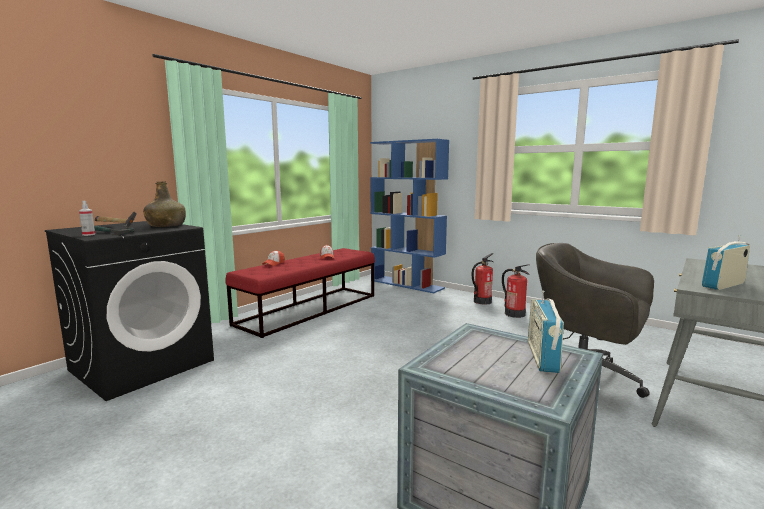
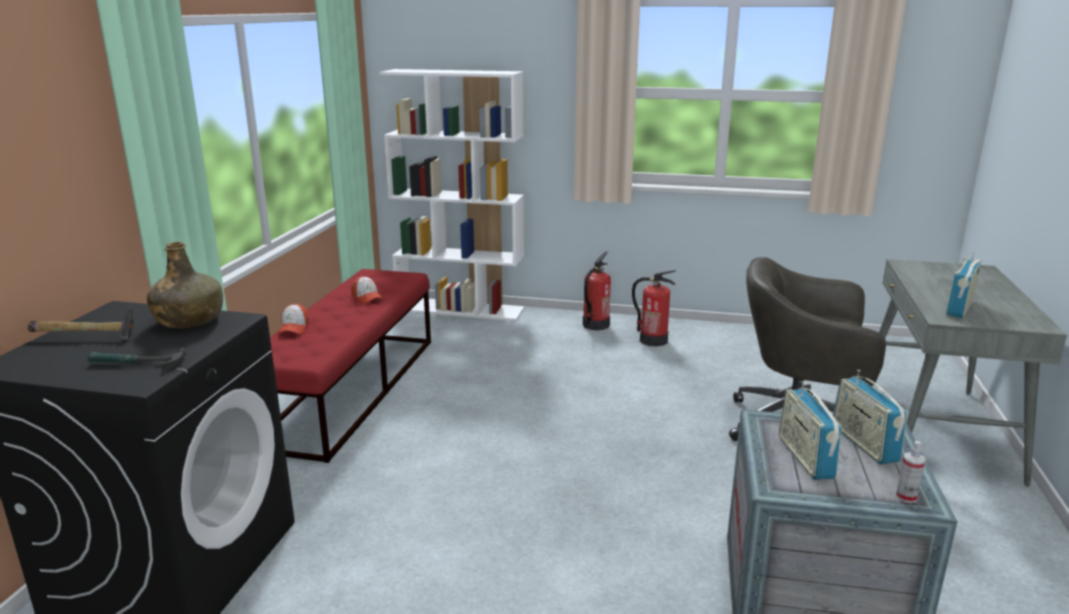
camera: 25 degrees left, 10 degrees up
(88, 234) = (108, 377): spray bottle -> spray bottle (906, 497)
(407, 284) = (461, 309): blue bookcase -> white bookcase
(477, 355) = (805, 458): none -> radio

